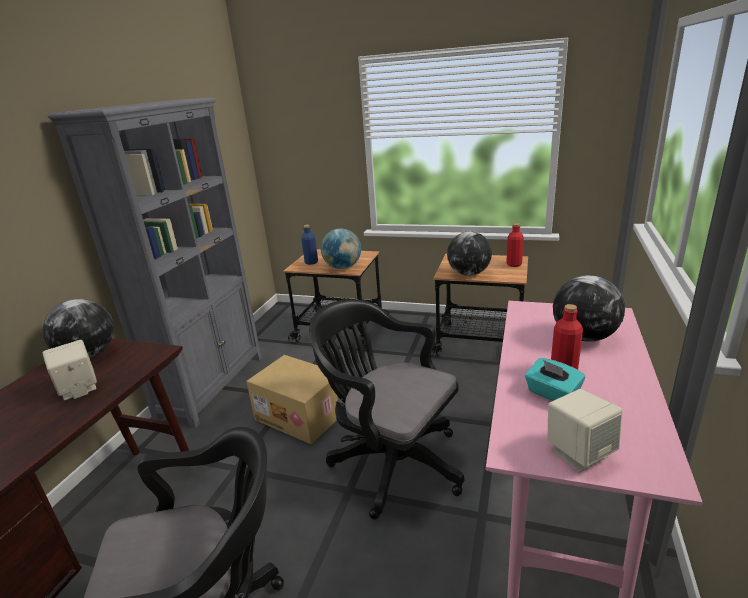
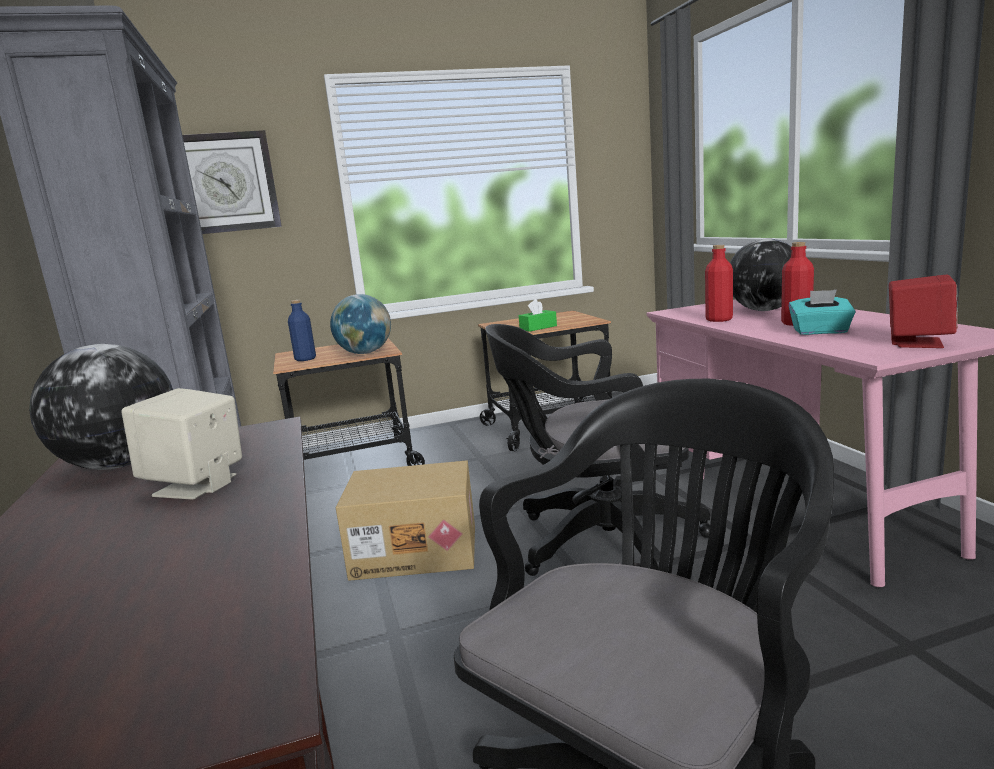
camera: 35 degrees left, 10 degrees down
(294, 133) = (225, 183): none -> wall clock
(468, 274) = (538, 327): globe -> green tissue box
(514, 264) = (572, 315): red bottle -> red bottle (719, 319)
(579, 453) = (918, 343): beige speaker -> red speaker

